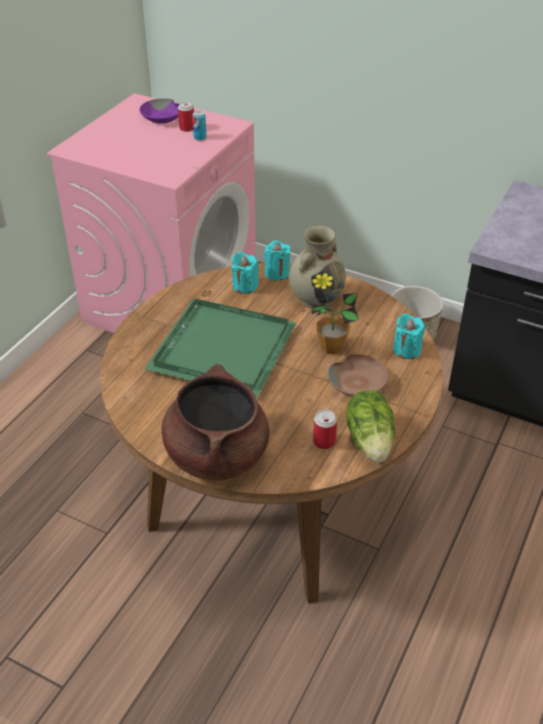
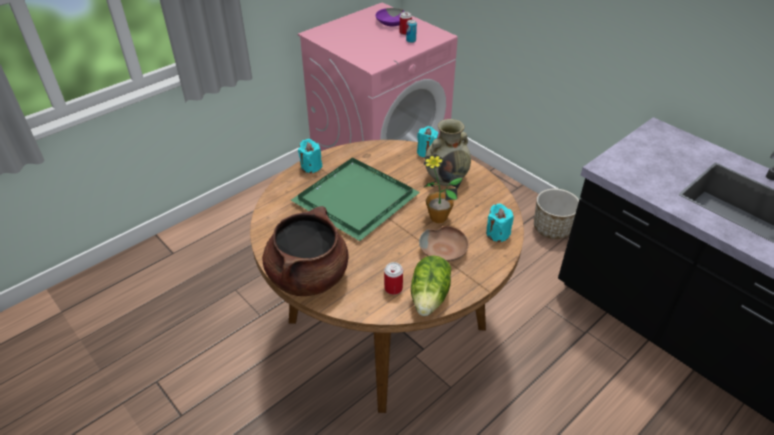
camera: 20 degrees right, 0 degrees up
(245, 286) = (397, 156): turquoise candle -> turquoise candle (311, 167)

